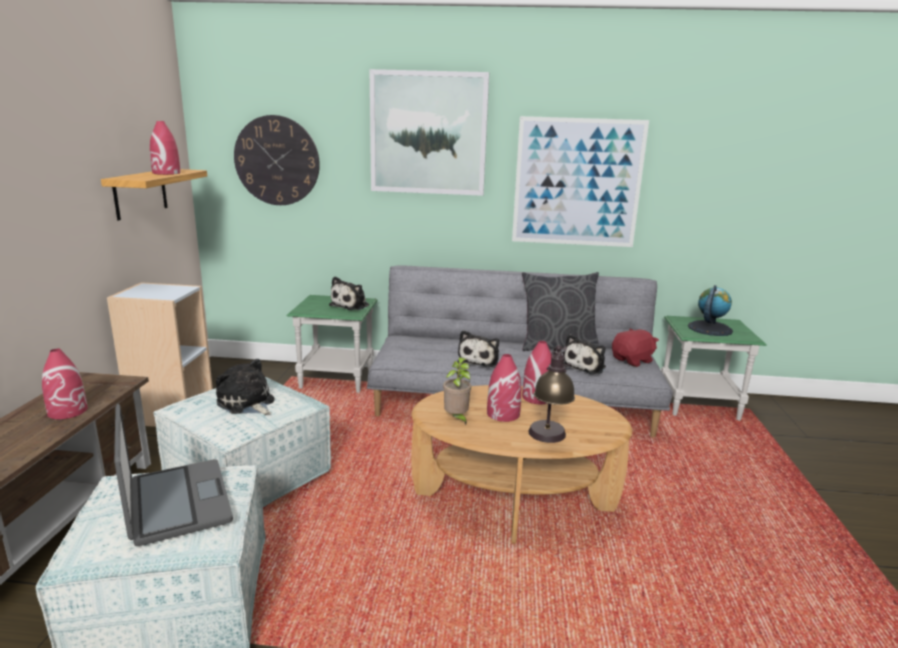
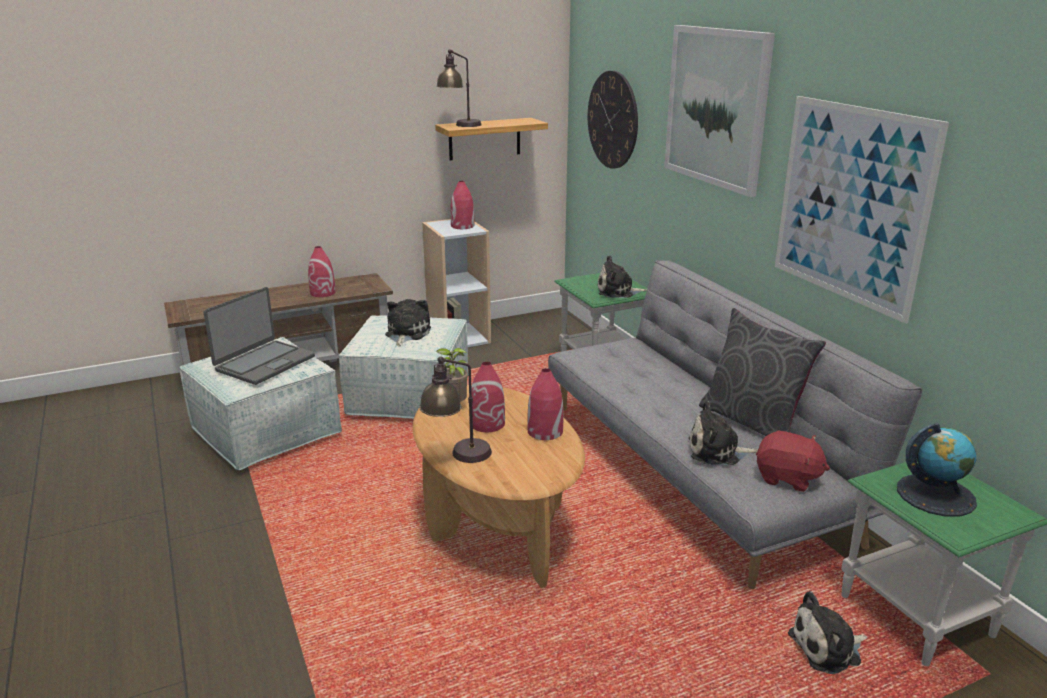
camera: 60 degrees right, 5 degrees up
(137, 177) = (460, 125): none -> table lamp
(166, 173) = (499, 123): red vase -> red vase (462, 226)
(479, 360) = (636, 392): plush toy -> plush toy (828, 648)

